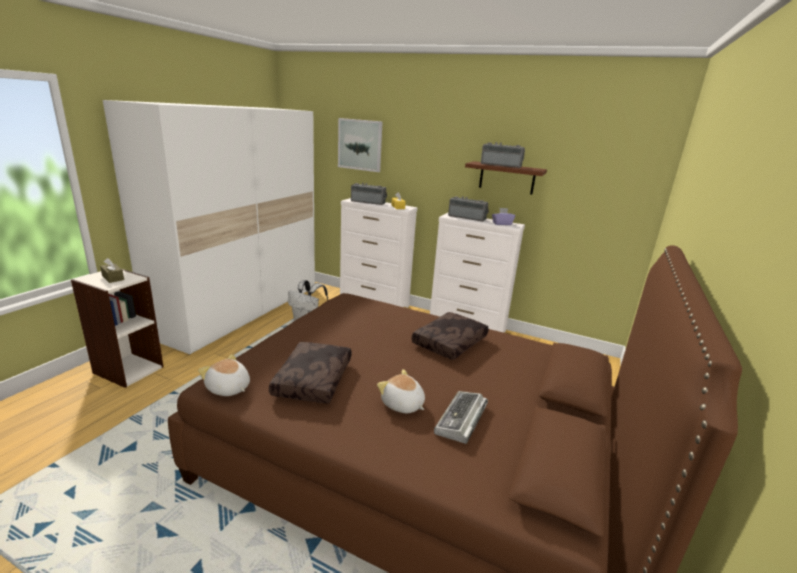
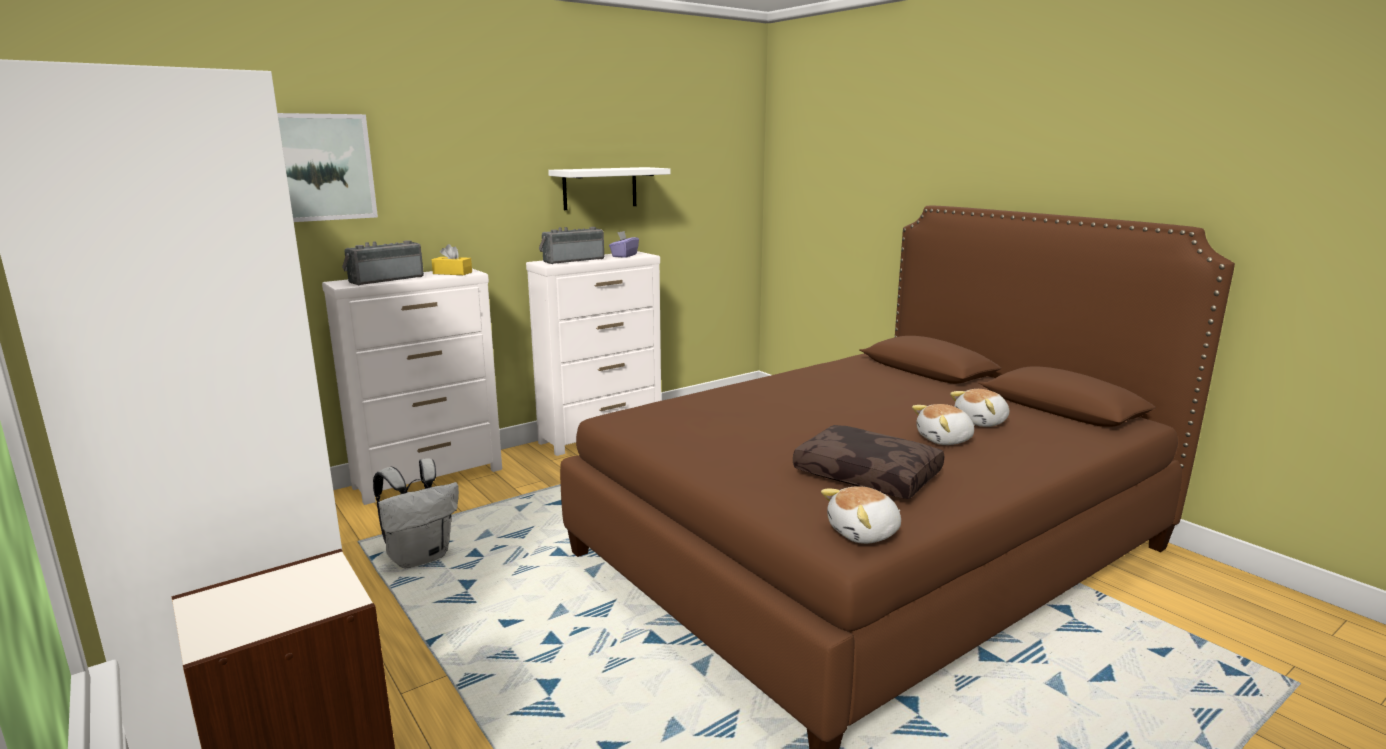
camera: 60 degrees left, 5 degrees down
(113, 277) = (275, 597): brown tissue box -> none
(450, 343) = (815, 392): brown pillow -> none
(461, 420) = (982, 422): keyboard -> plush toy
(501, 165) = (605, 168): radio -> none
(507, 178) = (600, 188): brown shelf -> white shelf

